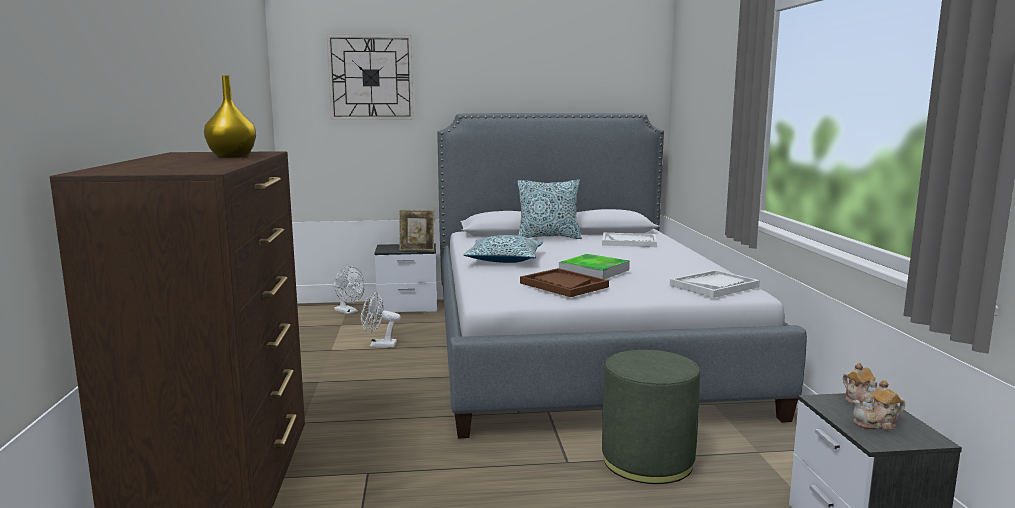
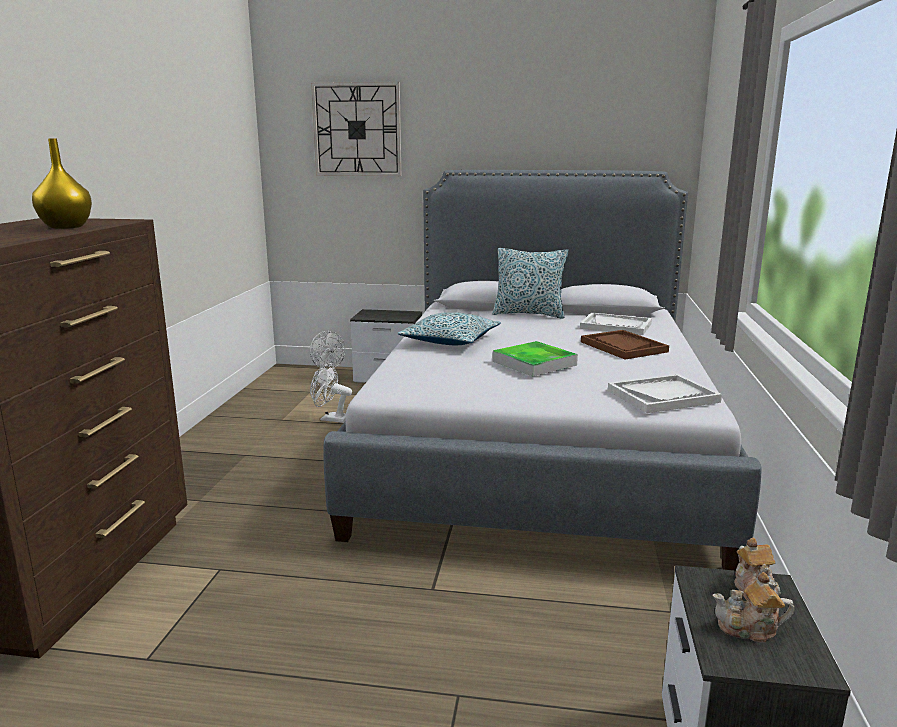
camera: 15 degrees right, 5 degrees up
(417, 250) = (395, 318): picture frame -> none
(563, 285) = (479, 380): brown tray -> brown tray (623, 347)
(647, 461) = (525, 602): green ottoman -> none

